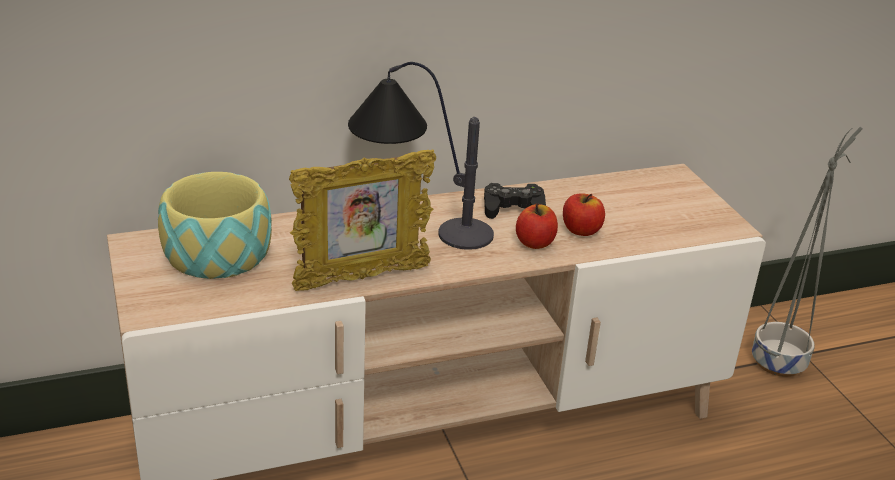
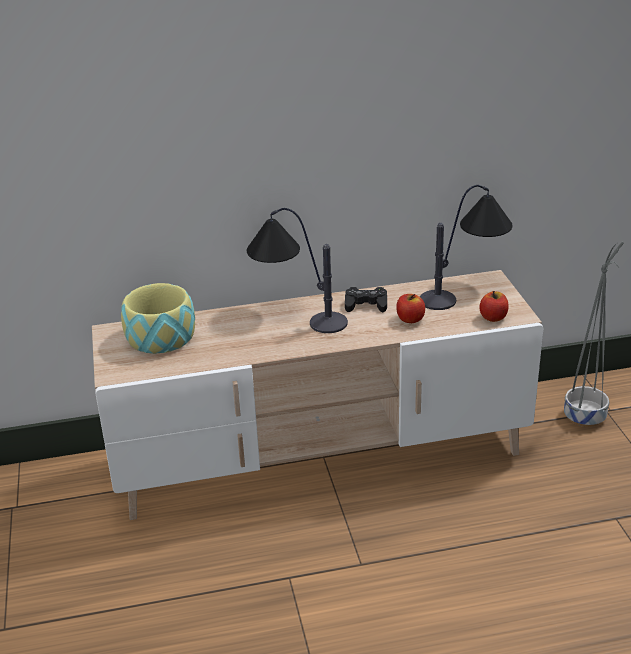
camera: 10 degrees right, 0 degrees up
(361, 278) = (252, 352): picture frame -> none
(535, 243) = (375, 328): apple -> apple (493, 317)
(645, 188) = (465, 288): none -> table lamp

